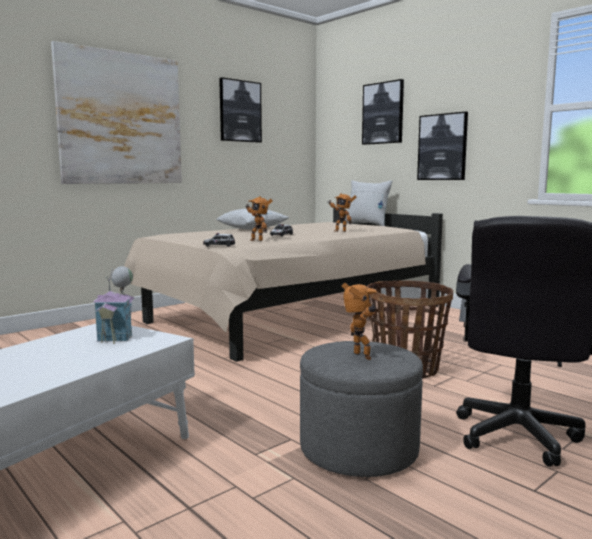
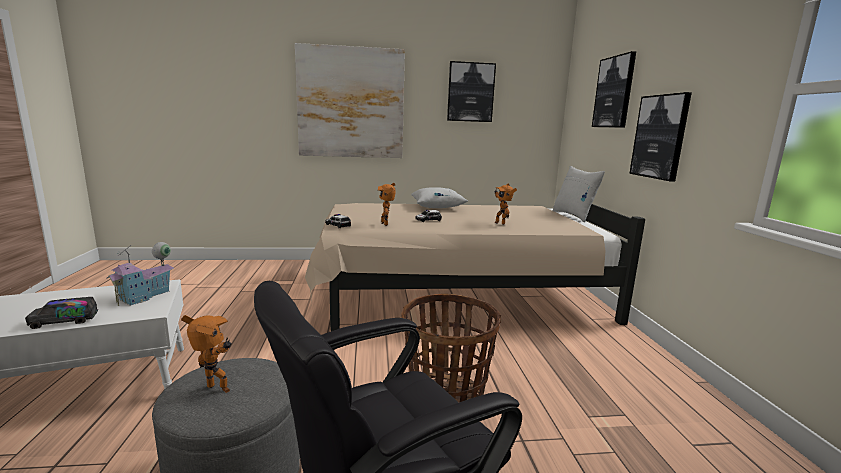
camera: 35 degrees right, 5 degrees up
(95, 362) = (64, 321): none -> toy truck
(359, 357) = (215, 391): toy robot -> toy robot turned 75 degrees counterclockwise

